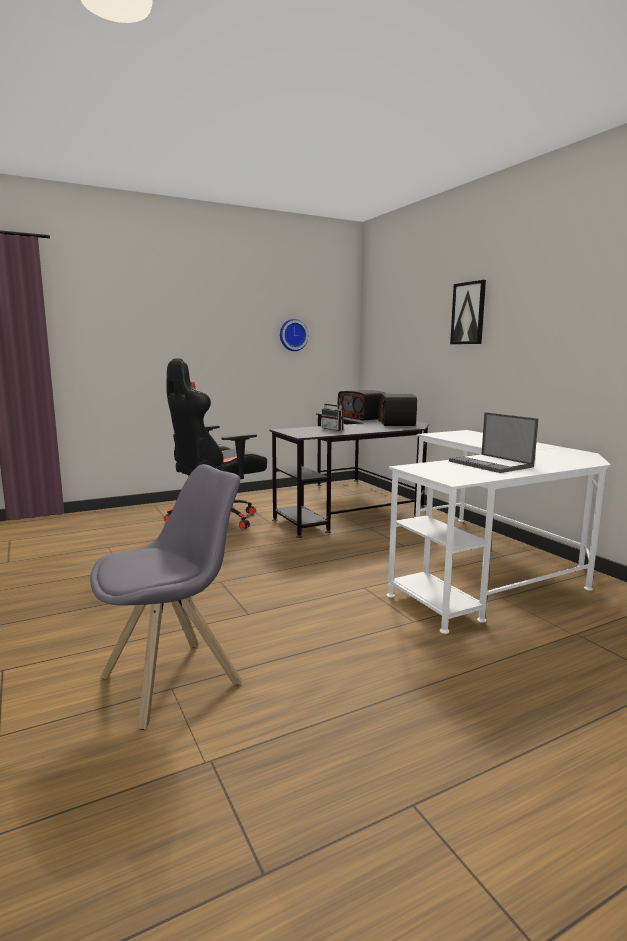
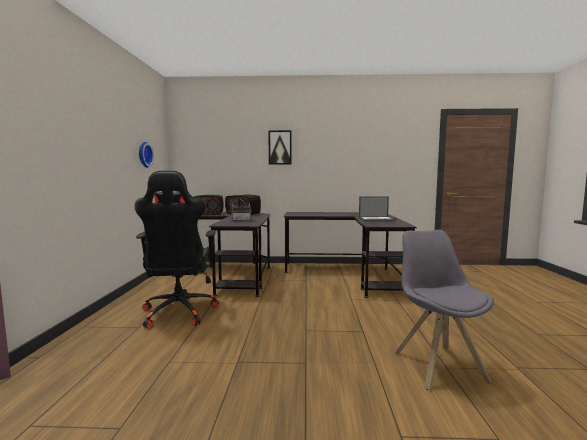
camera: 60 degrees left, 5 degrees down
(490, 566) = (350, 274): white desk -> black desk

